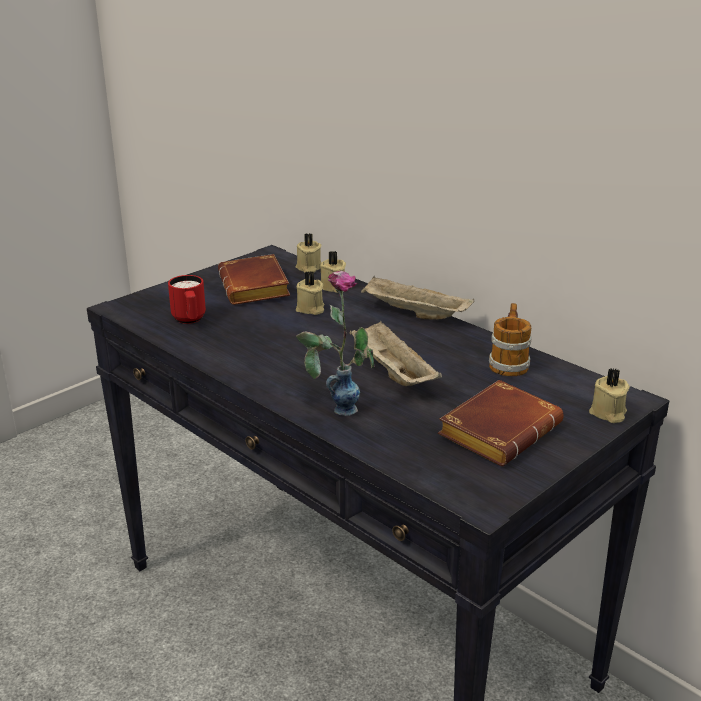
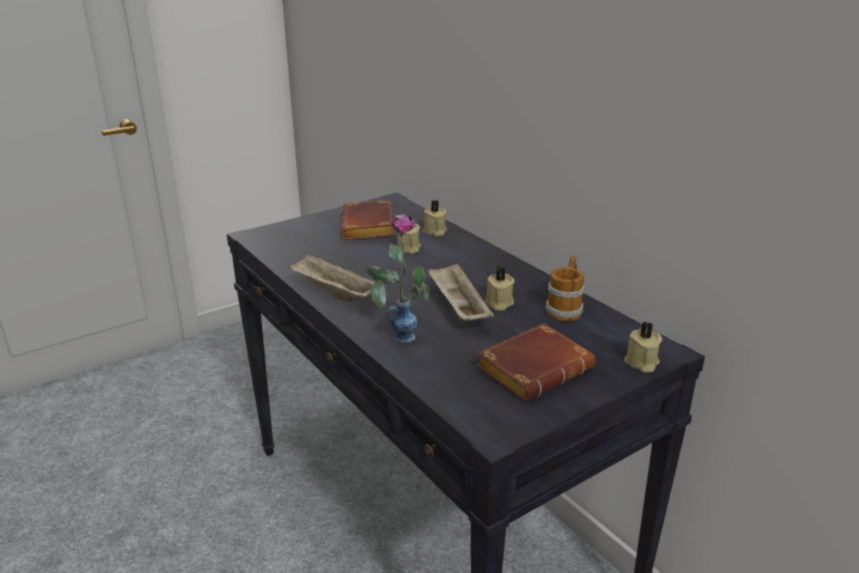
camera: 10 degrees right, 0 degrees up
(190, 320) = (304, 250): red mug -> none
(308, 268) = (420, 214): beige candle -> beige candle (498, 303)
(413, 314) = (495, 259): beige tray -> beige tray (334, 293)

